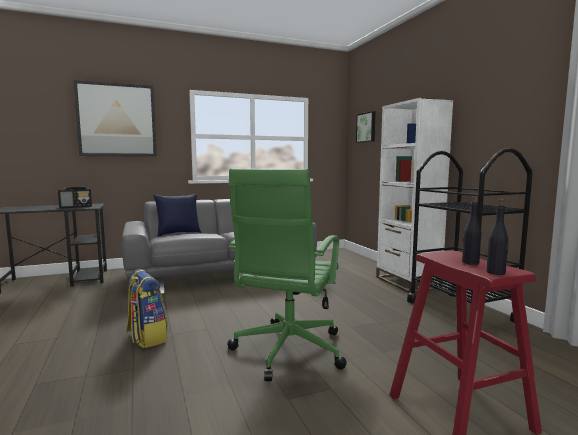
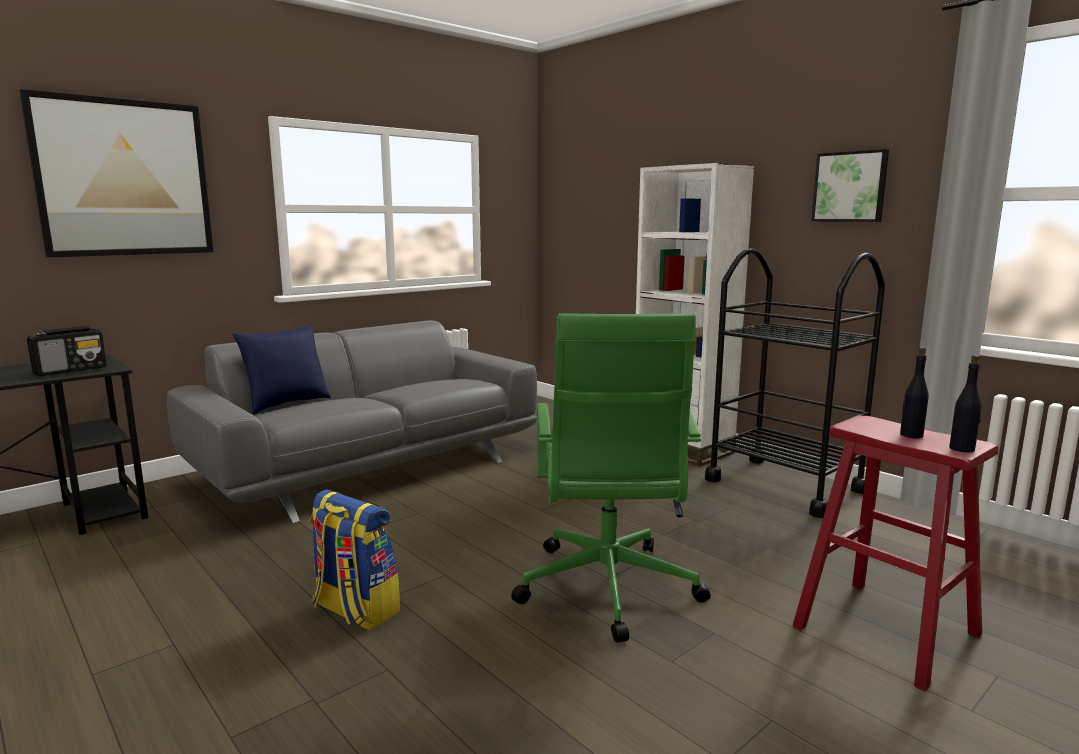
camera: 20 degrees left, 5 degrees up
(366, 127) = (583, 193): picture -> picture (850, 187)

